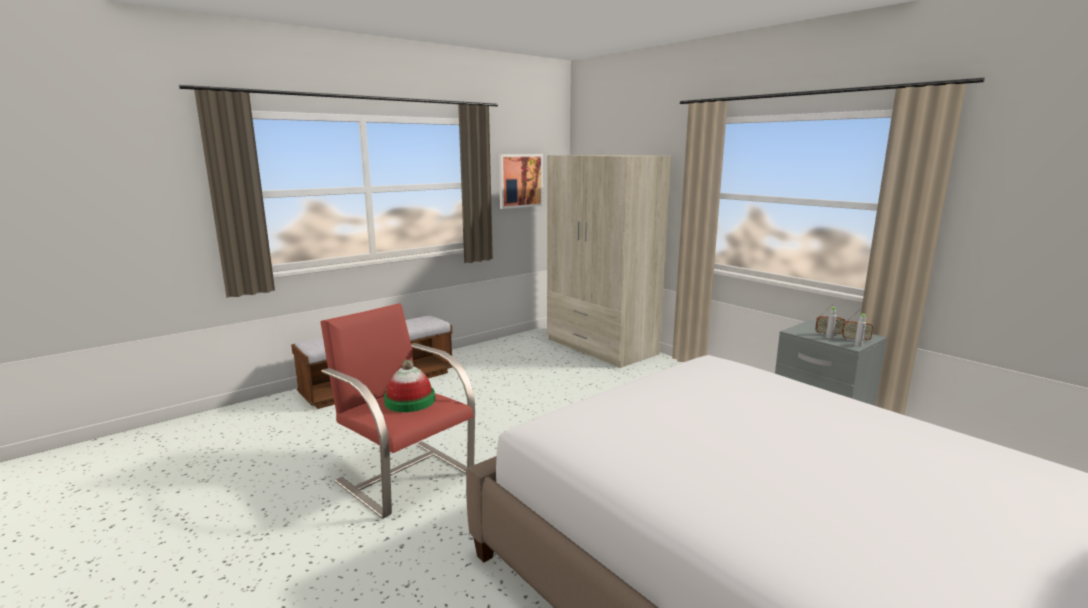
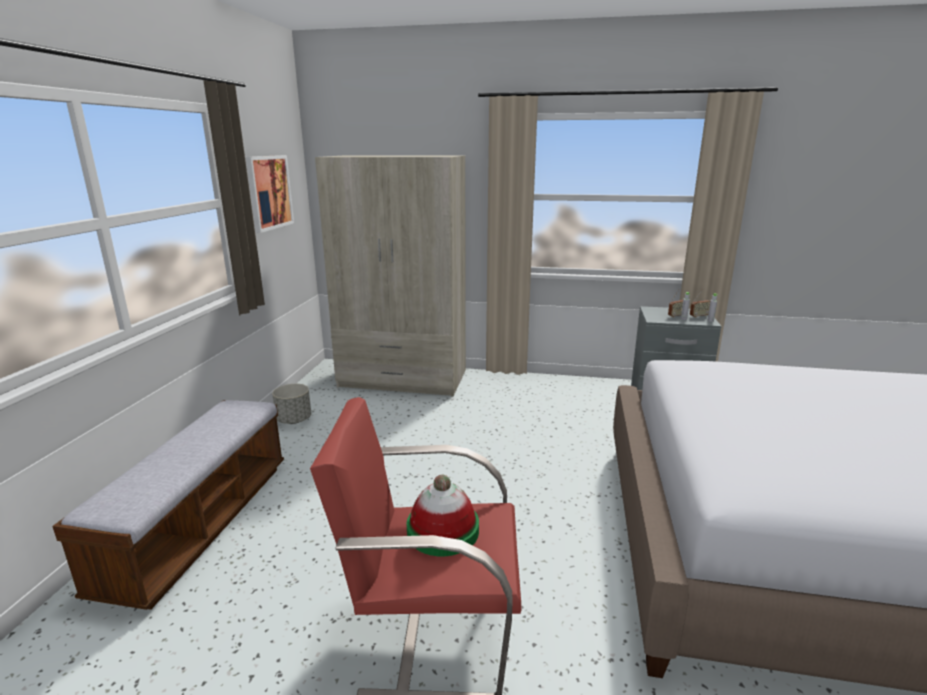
camera: 40 degrees left, 5 degrees up
(494, 350) = (294, 420): none -> grey planter

